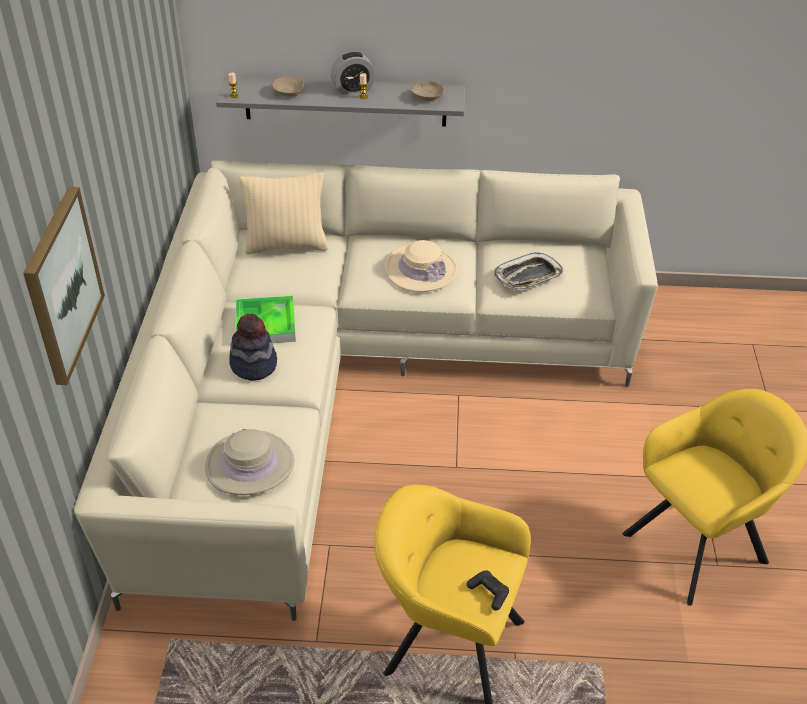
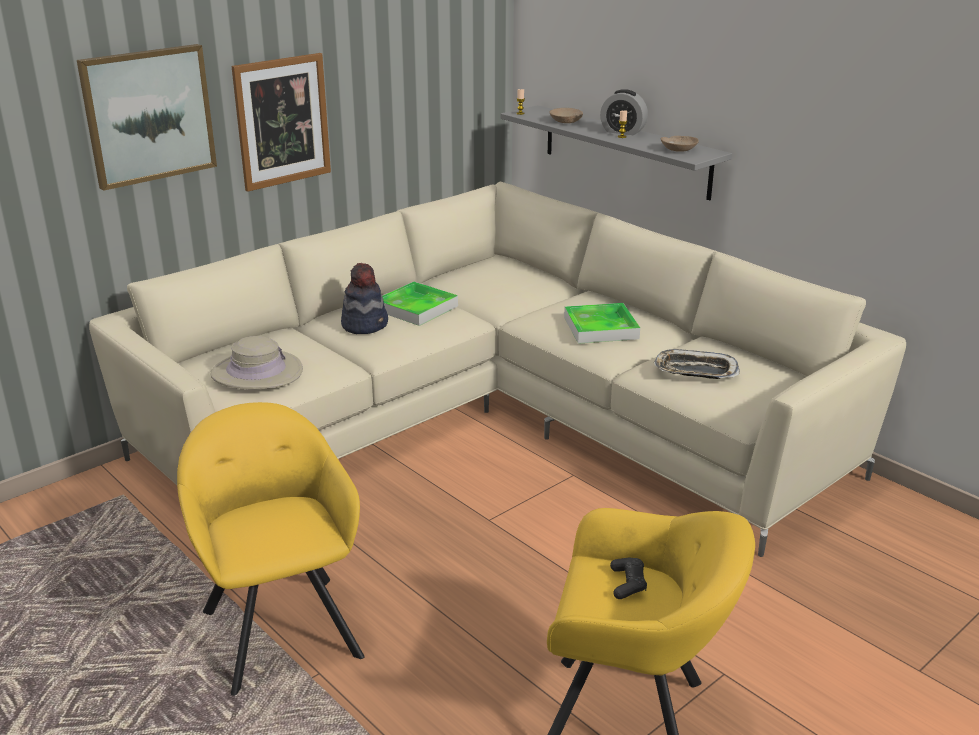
camera: 45 degrees right, 15 degrees down
(113, 215) = (282, 121): none -> picture
(286, 245) = (517, 274): beige pillow -> none
(421, 269) = (601, 328): beige hat -> tray
(489, 593) = (267, 542): black game controller -> black game controller (628, 584)

